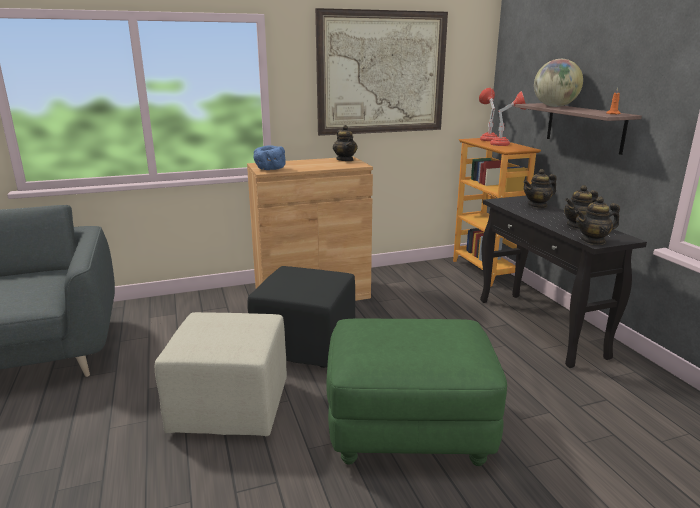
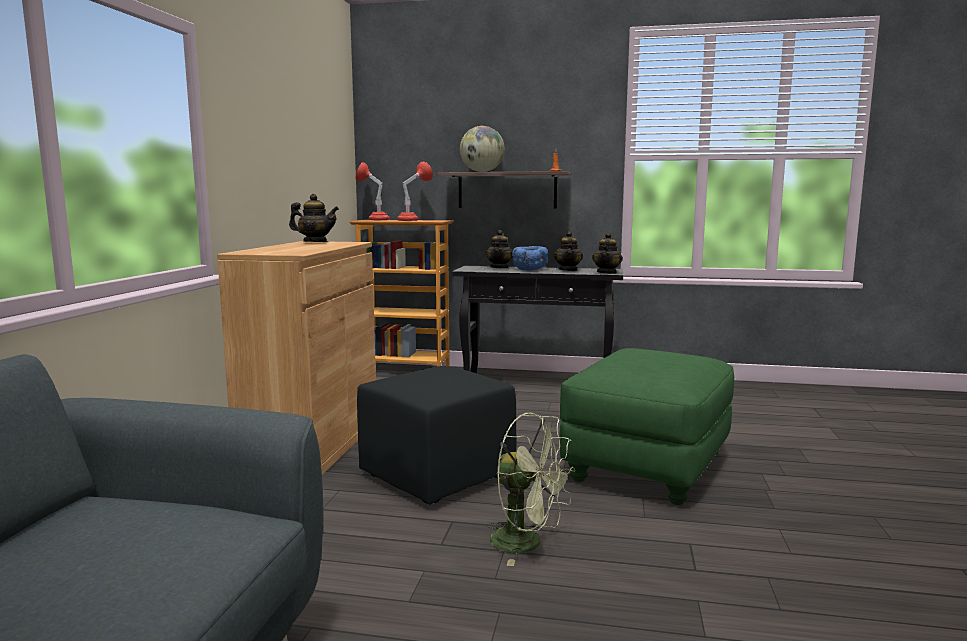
camera: 60 degrees left, 10 degrees down
(232, 407) = (527, 544): beige ottoman -> green fan
(270, 169) = (289, 252): blue bowl -> blue bowl (529, 270)
(382, 73) = (291, 134): picture -> none

